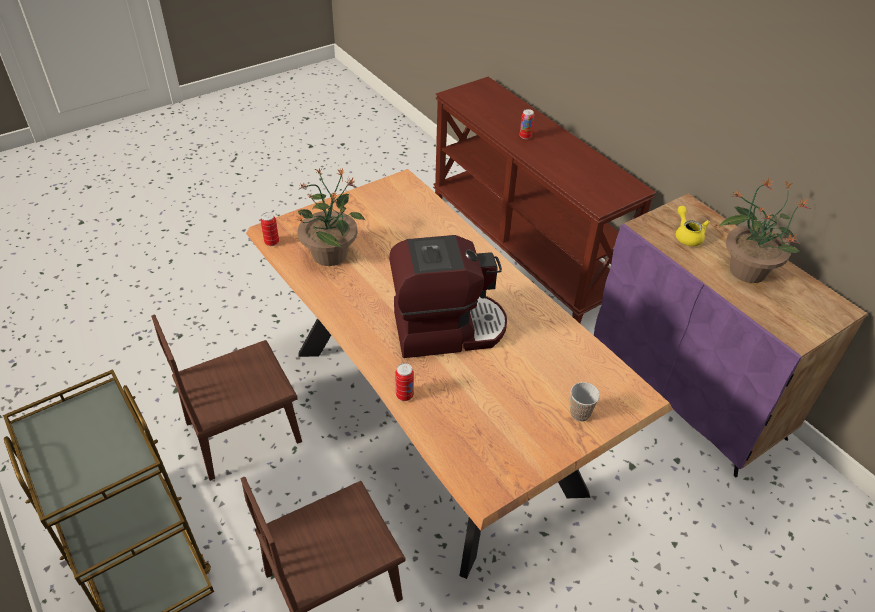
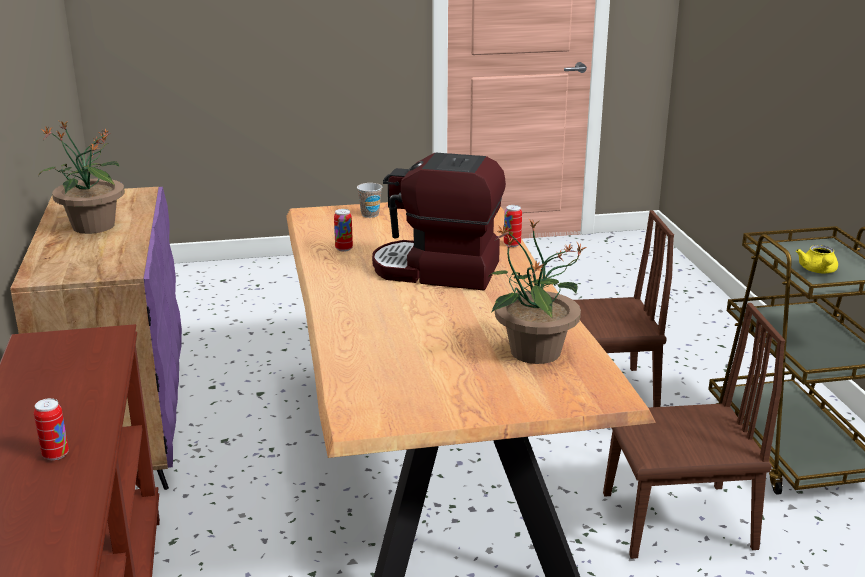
camera: 155 degrees left, 20 degrees down
(272, 242) = (616, 381): can -> can (344, 249)
(687, 235) = (96, 256): yellow teapot -> yellow teapot (818, 271)

